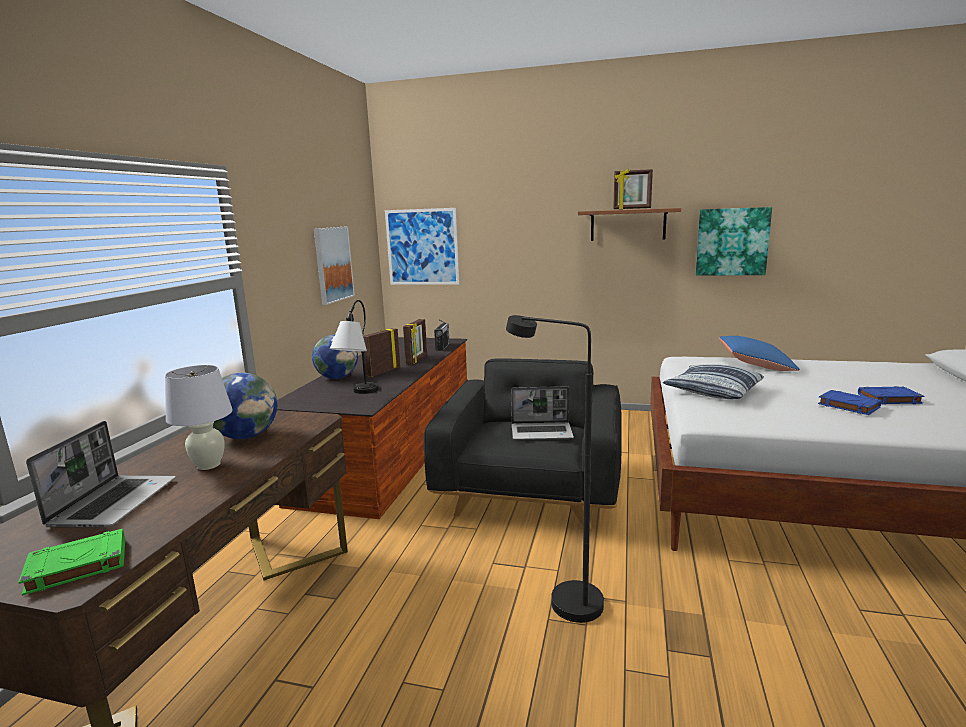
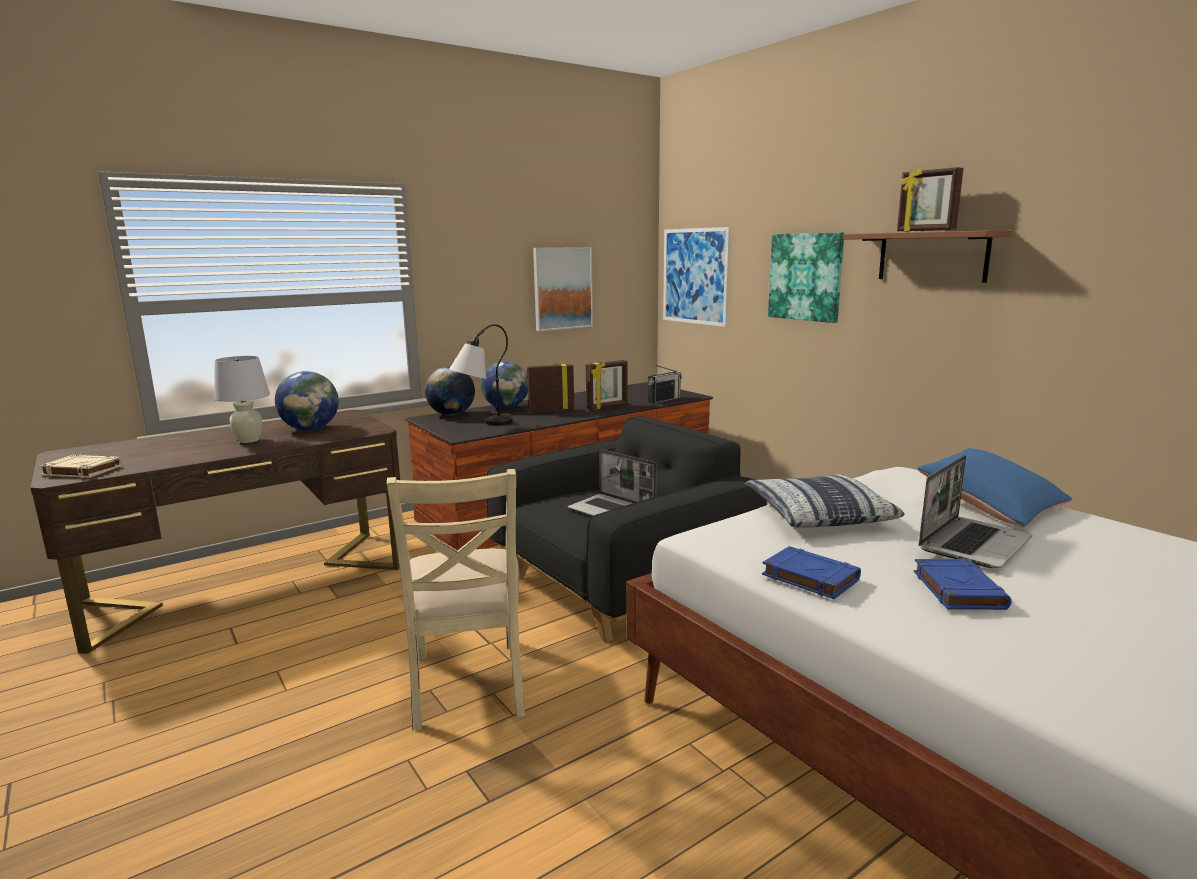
camera: 40 degrees right, 0 degrees up
(76, 566) = (81, 471): green book -> beige book
(114, 502) = (168, 446): laptop -> laptop (973, 543)
(304, 394) = (451, 414): none -> globe
(563, 599) = (467, 683): black floor lamp -> beige chair
(732, 242) = (1102, 293): picture -> picture (806, 277)
(888, 399) = (1073, 608): blue book -> blue book (809, 577)

